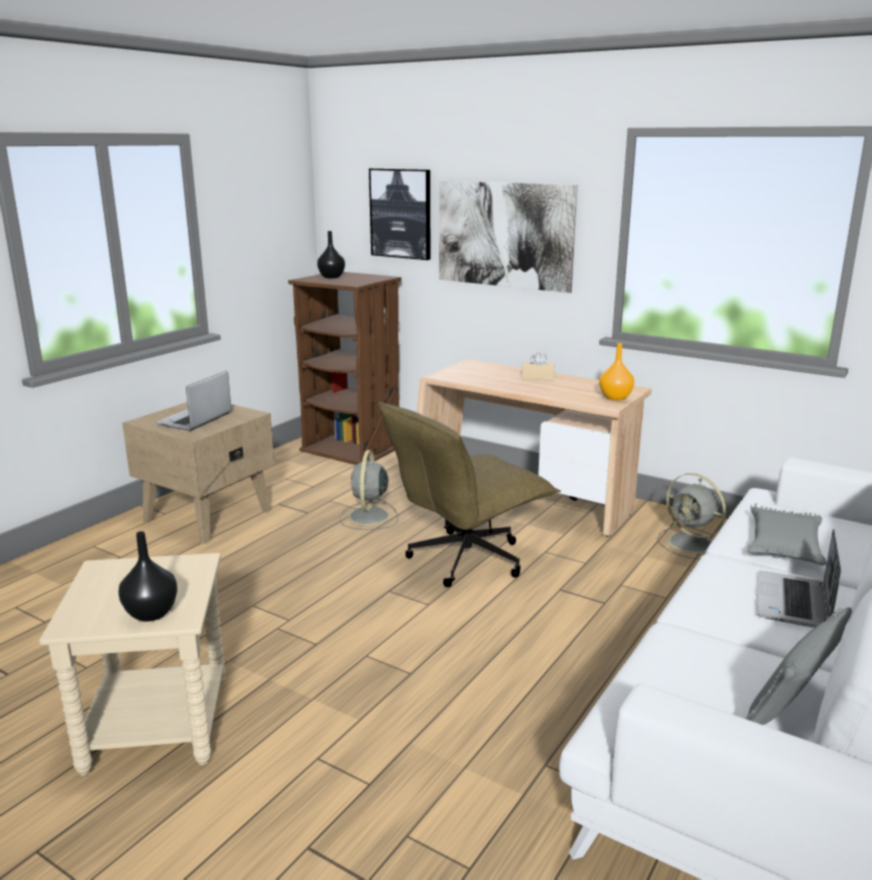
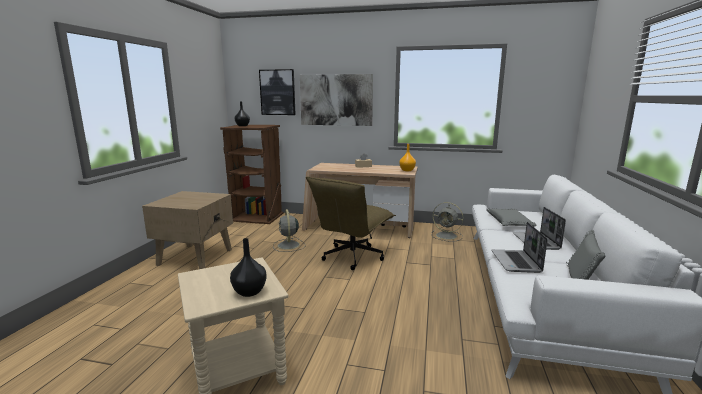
camera: 20 degrees left, 5 degrees down
(195, 419) = (188, 200): laptop -> laptop (516, 262)

